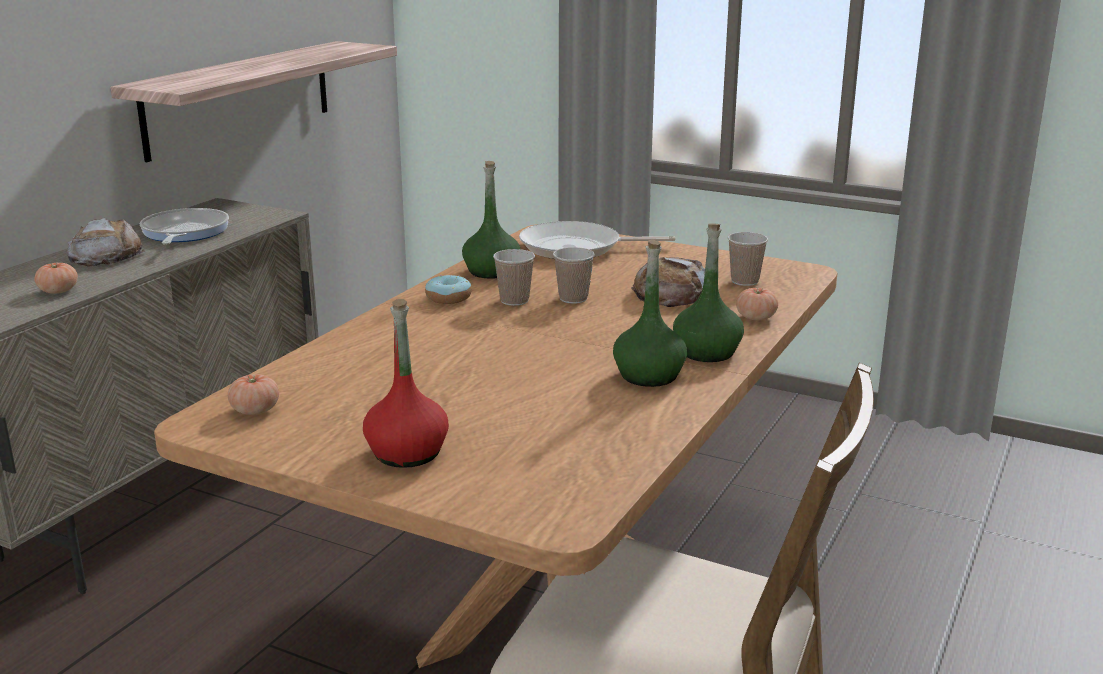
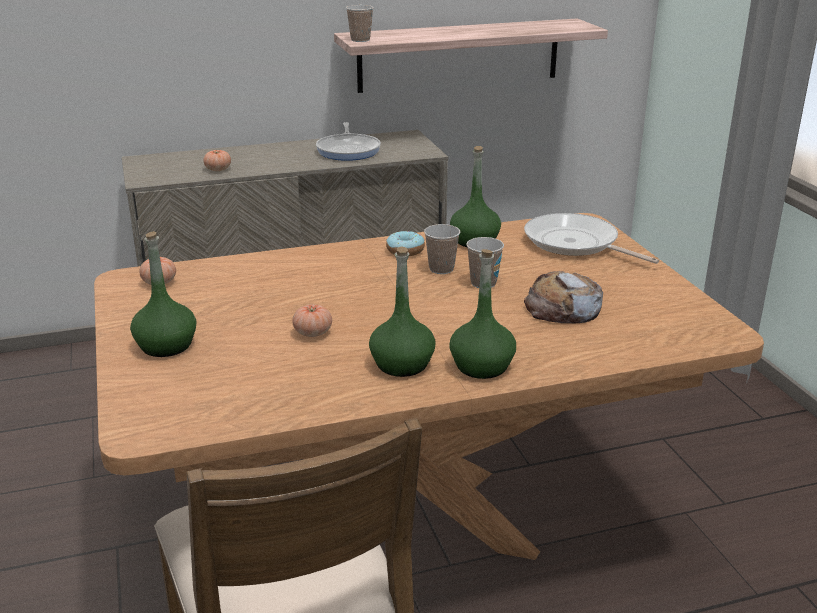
camera: 45 degrees right, 5 degrees up
(106, 255) = (283, 153): bread -> none
(184, 233) = (349, 150): frying pan -> frying pan turned 135 degrees clockwise
(407, 453) = (166, 346): red bottle -> green bottle
(744, 281) = (649, 322): cup -> cup (360, 40)
(756, 317) = (585, 356): tomato -> tomato (313, 333)

